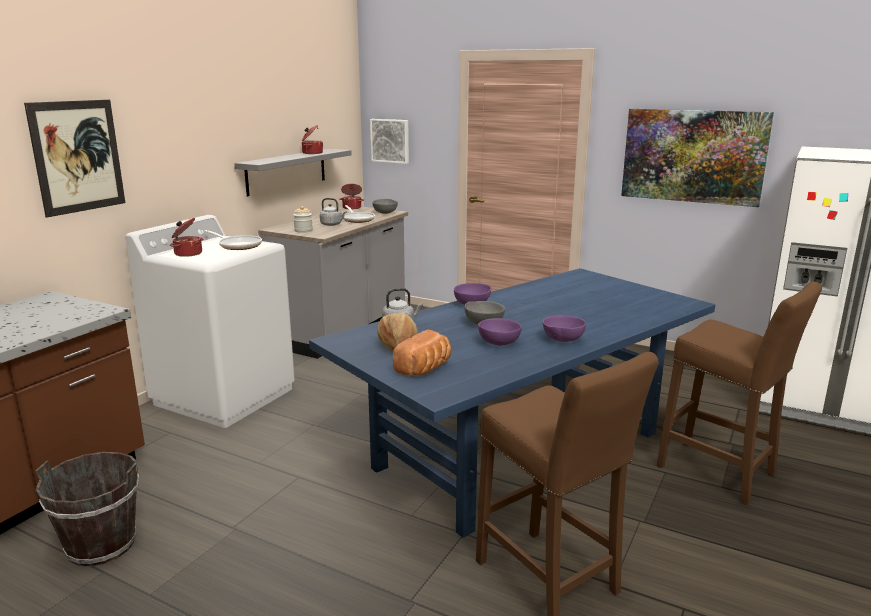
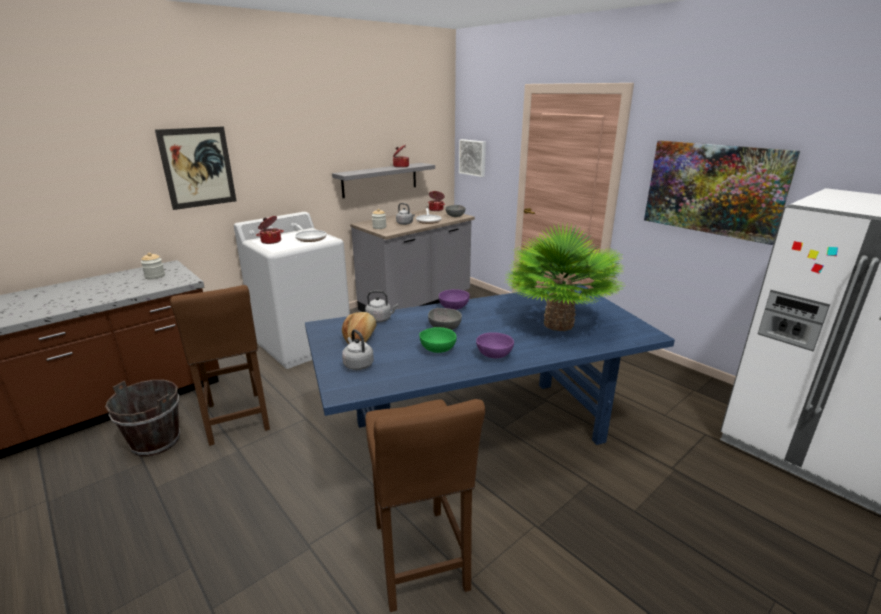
camera: 20 degrees right, 5 degrees up
(46, 311) = (155, 276): none -> jar
(425, 369) = (357, 364): bread -> grey kettle
(497, 343) = (437, 349): purple bowl -> green bowl
(597, 305) = (558, 324): none -> potted plant
(721, 474) = (642, 497): brown stool -> brown stool (237, 420)

